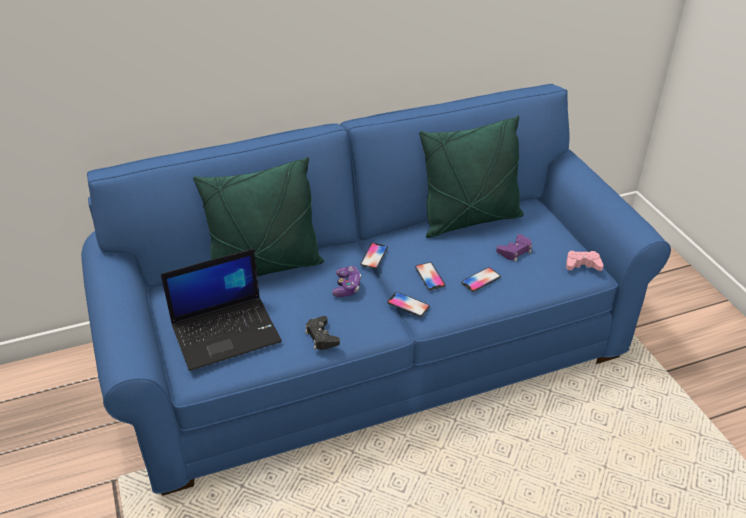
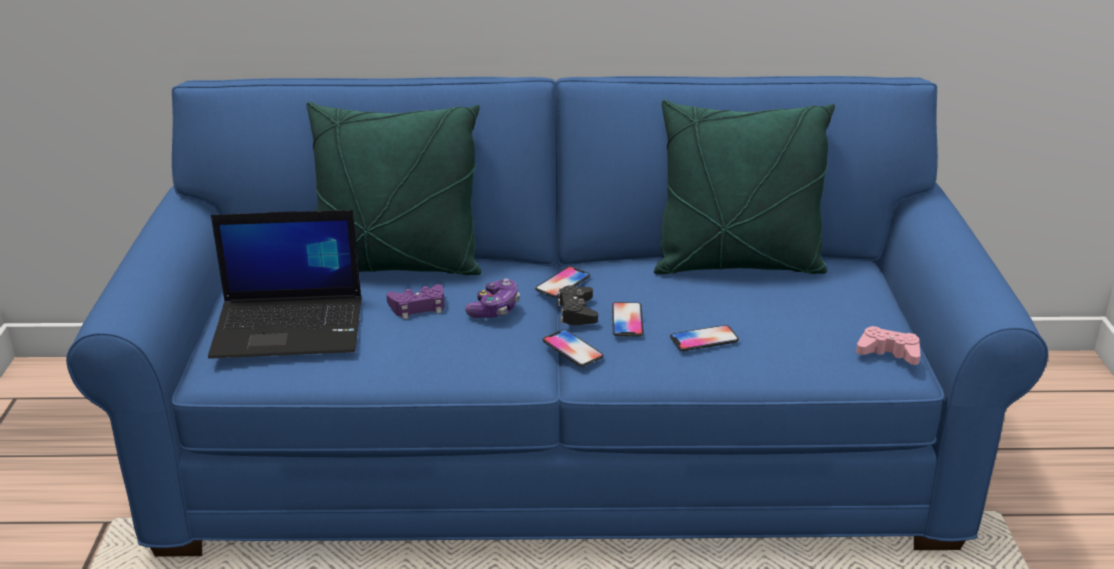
camera: 20 degrees right, 10 degrees down
(321, 337) = (416, 359): black game controller -> black game controller (577, 312)
(515, 251) = (784, 314): purple game controller -> purple game controller (418, 307)

